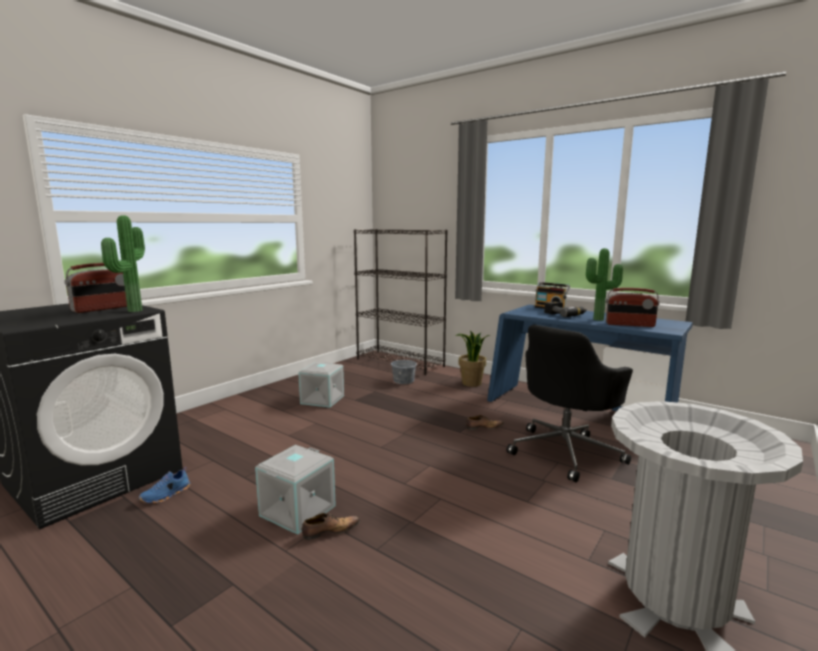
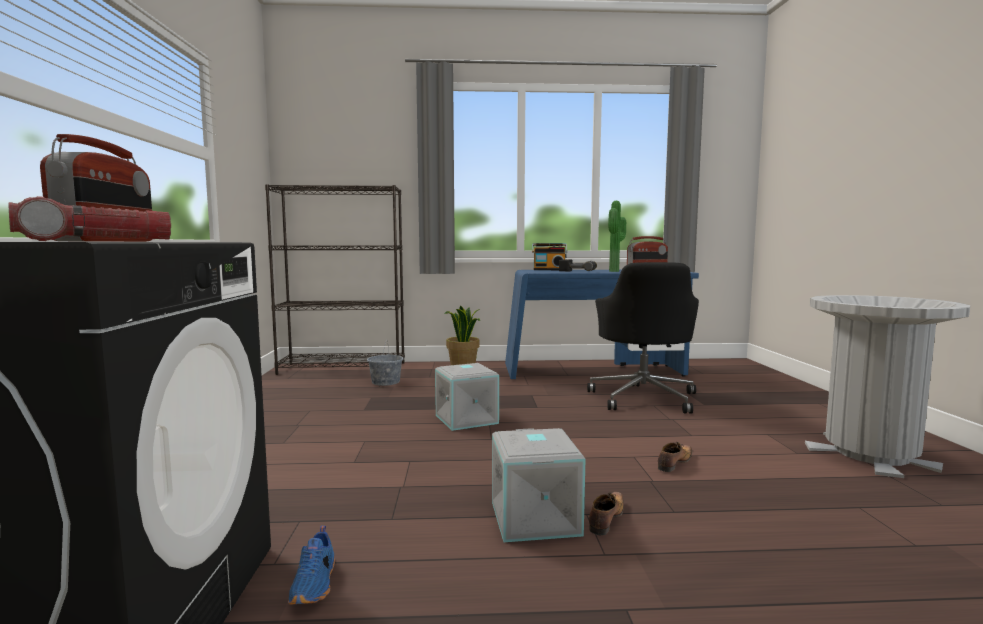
camera: 40 degrees left, 5 degrees down
(68, 316) = (96, 241): none -> flashlight
(132, 310) = (196, 241): potted plant -> none
(323, 400) = (320, 419): grey storage box -> grey storage box (467, 419)
(483, 427) = (549, 399): shoe -> shoe (674, 463)

